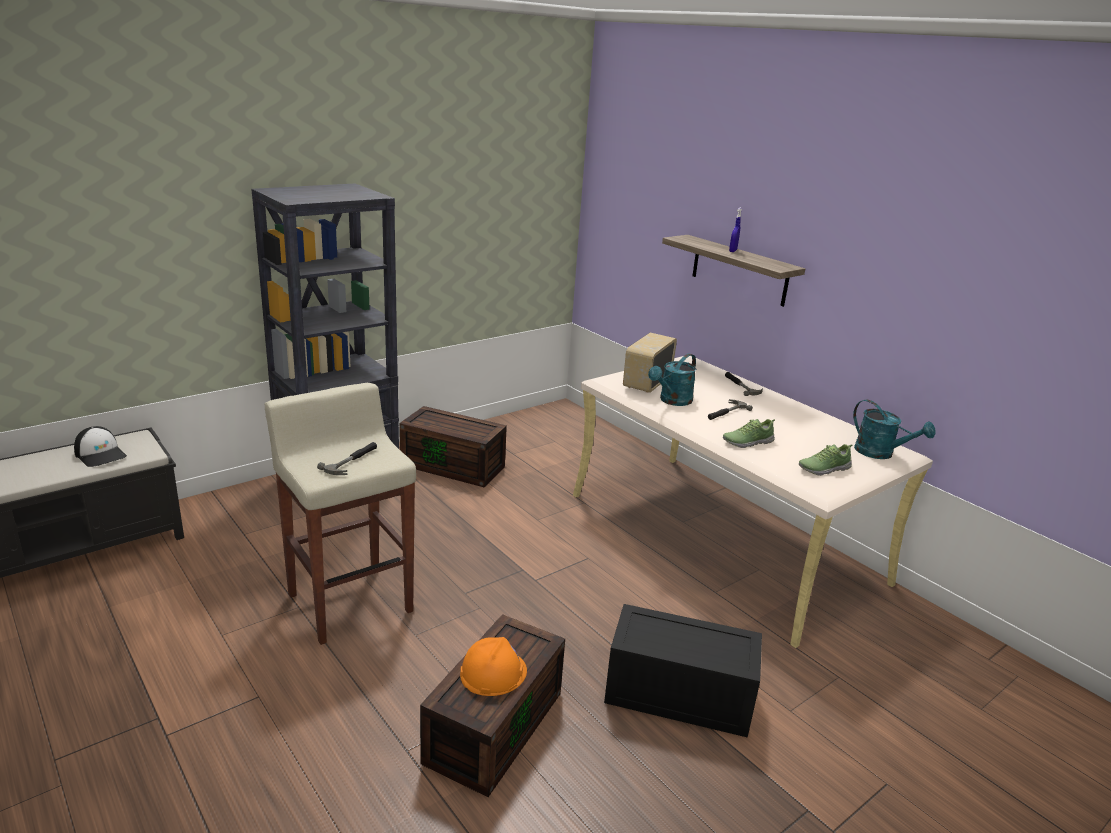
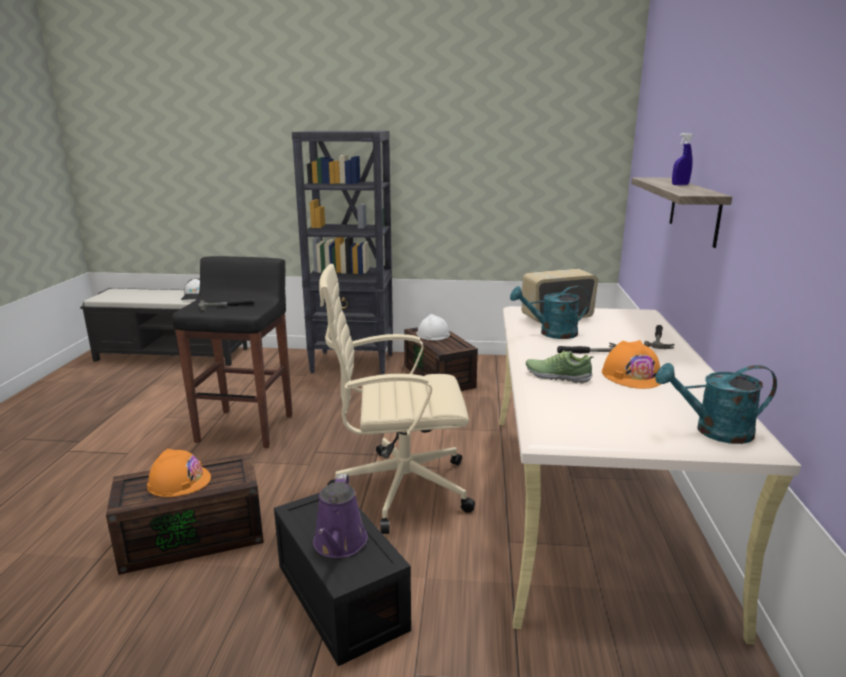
camera: 45 degrees right, 5 degrees down
(349, 602) = (246, 427): beige stool -> black stool
(439, 421) = (432, 334): none -> white hard hat
(586, 590) = (398, 488): none -> beige office chair
(702, 645) = (339, 544): none -> purple watering can
(781, 425) = (632, 375): none -> orange hard hat
(823, 468) = (596, 418): shoe -> none
(880, 453) = (713, 431): turquoise watering can -> turquoise watering can turned 90 degrees clockwise

